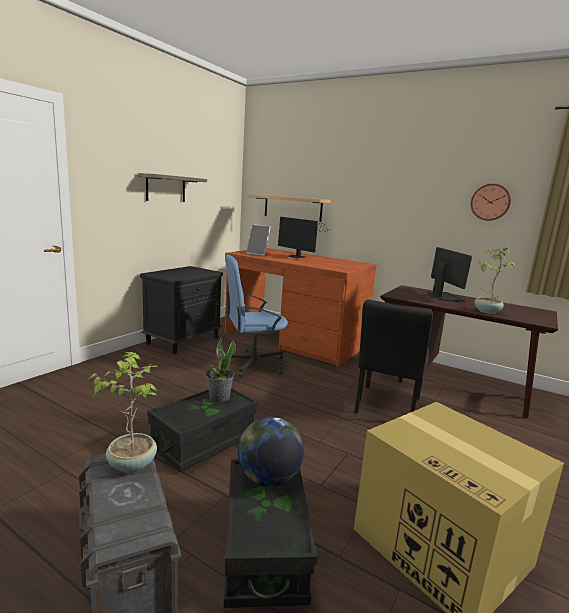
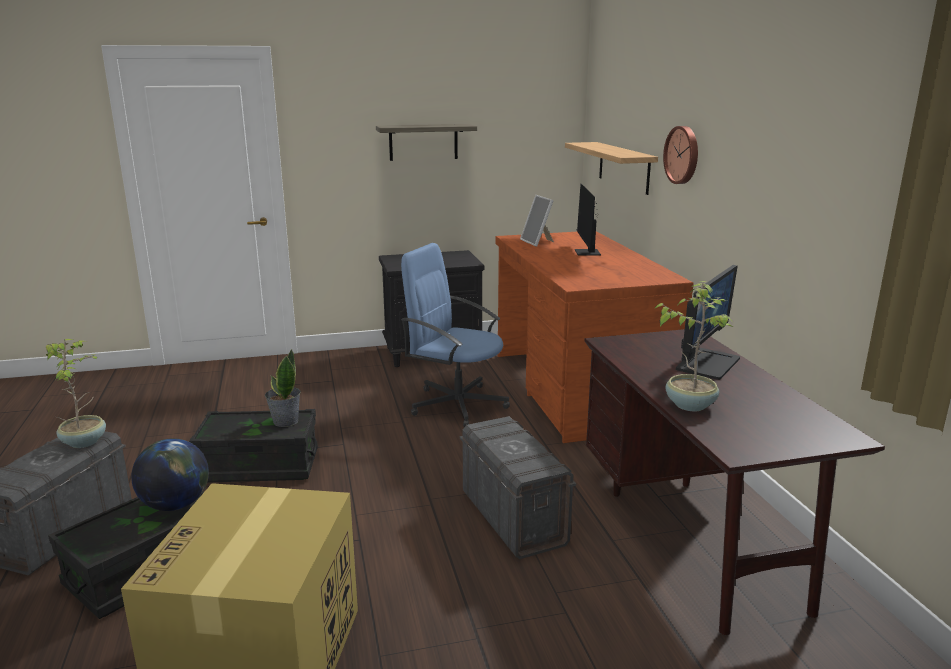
camera: 45 degrees right, 5 degrees up
(386, 408) = (513, 517): black chair -> grey storage box
(490, 202) = (841, 180): wall clock -> wall clock (683, 155)

